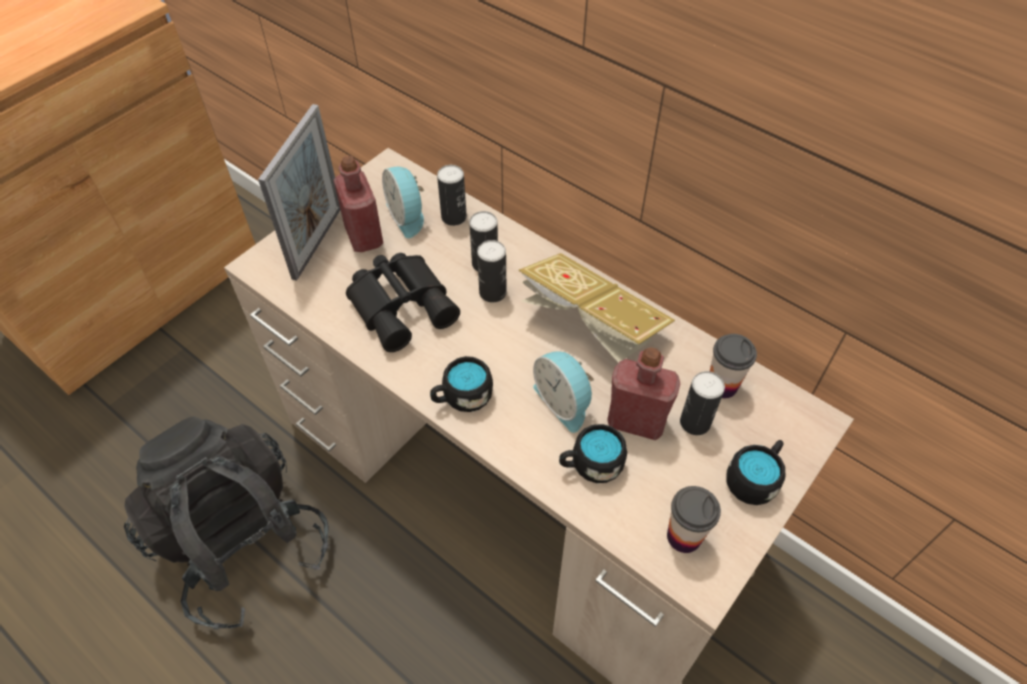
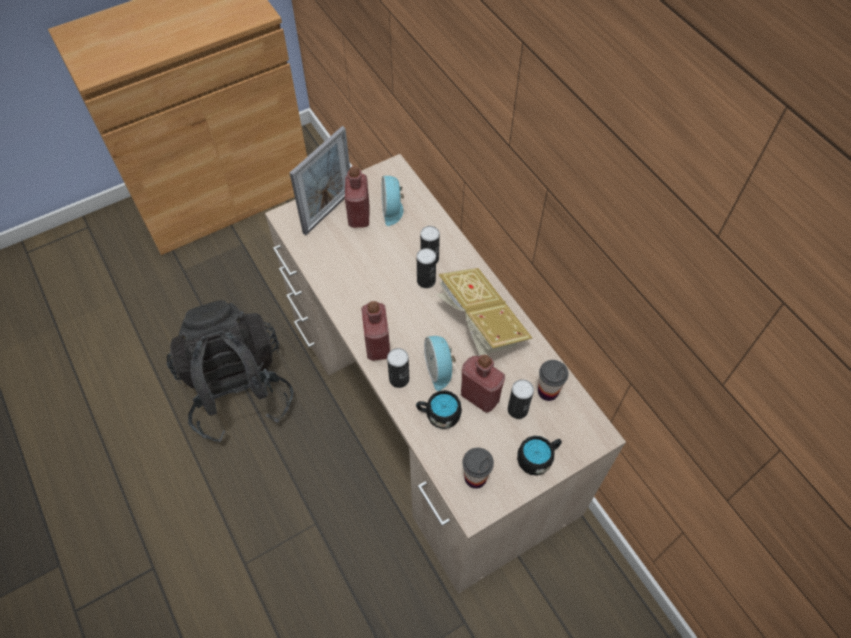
camera: 20 degrees right, 5 degrees up
(403, 304) = (365, 272): black binoculars -> none
(454, 217) = (423, 219): can -> can (399, 379)
(461, 397) = (377, 345): black mug -> red bottle

